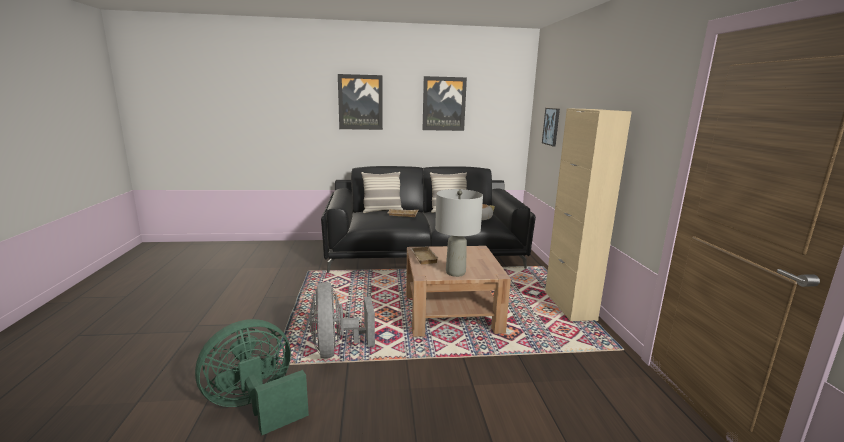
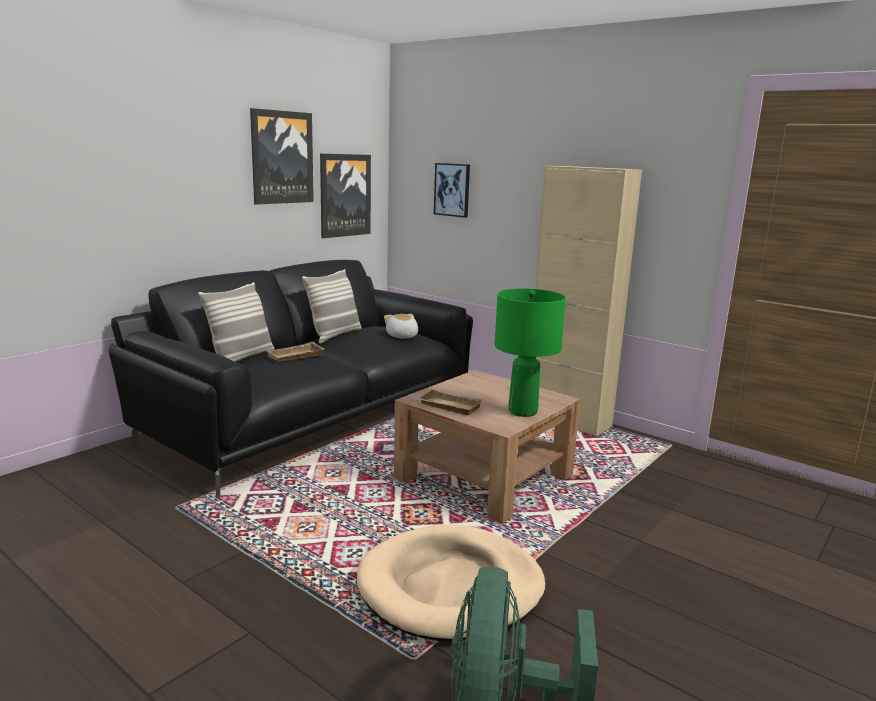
camera: 45 degrees left, 0 degrees up
(337, 349) = (451, 588): grey fan -> beige dog bed
(360, 102) = (146, 155): picture -> picture (344, 195)
(455, 273) = (523, 412): grey table lamp -> green table lamp

